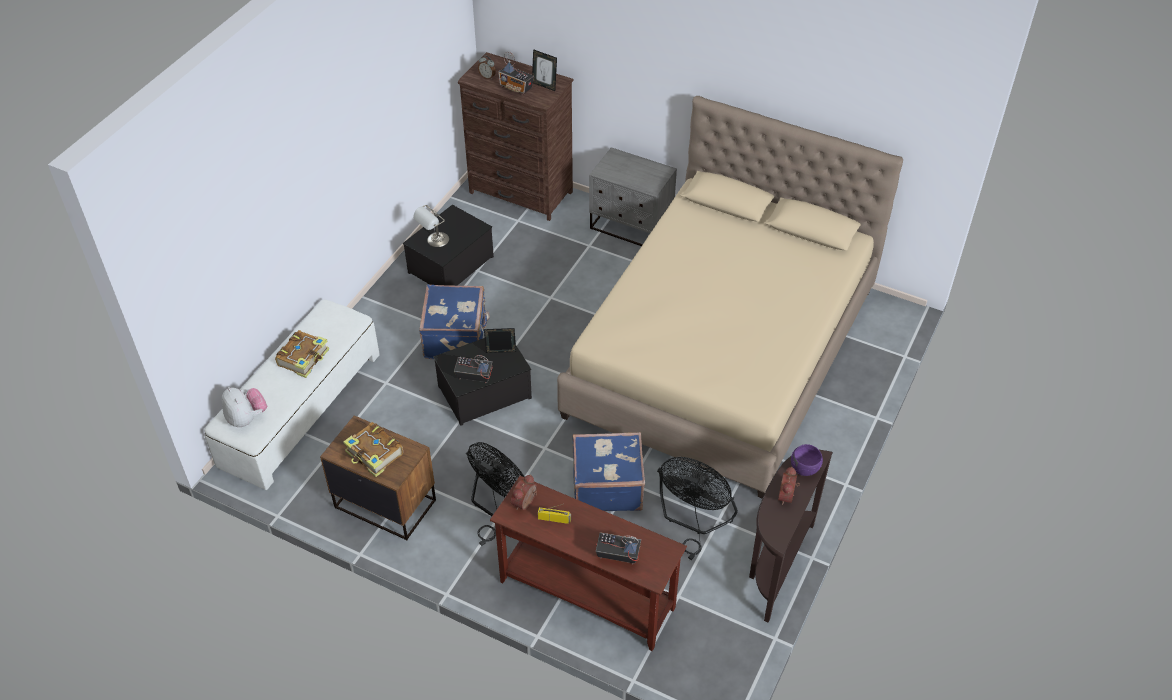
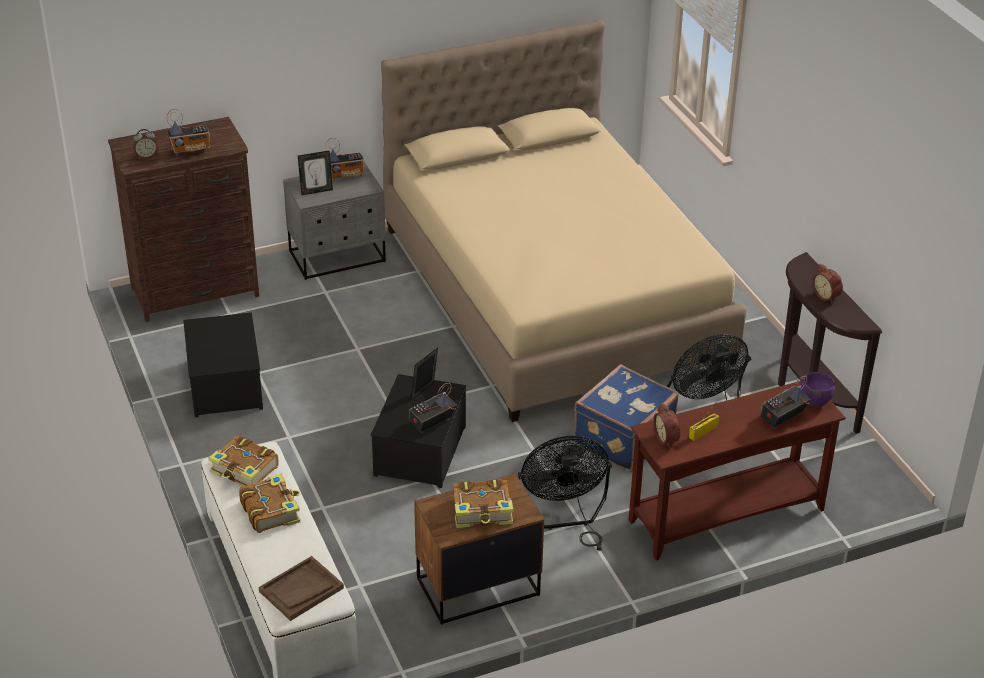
camera: 50 degrees left, 10 degrees down
(247, 418) = (301, 590): plush toy -> brown tray
(328, 323) = (245, 471): none -> book
(434, 242) = (219, 356): white table lamp -> none
(456, 337) = (326, 431): blue suitcase -> none
(544, 85) = (213, 134): picture frame -> picture frame (316, 191)
(650, 170) = (346, 175): none -> radio
(804, 469) = (808, 273): purple bowl -> purple bowl (814, 401)

